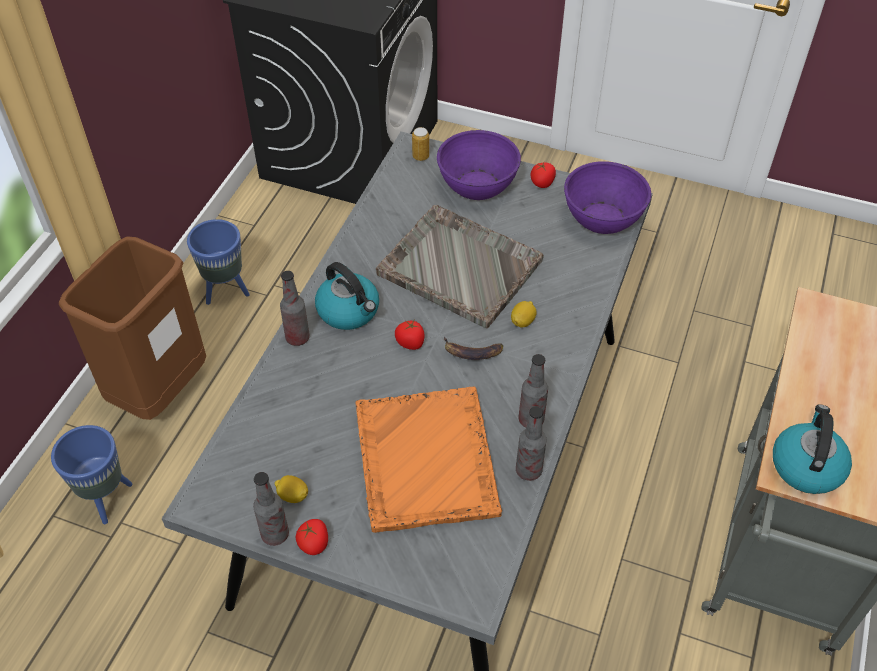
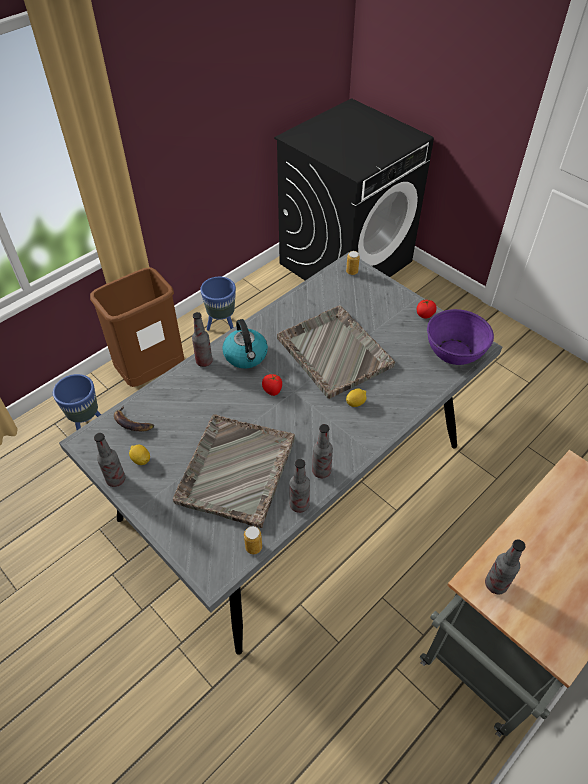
camera: 25 degrees right, 0 degrees up
(314, 543) = (135, 495): tomato -> none
(426, 461) = (235, 471): orange tray -> grey tray
(471, 352) = (308, 411): banana -> banana (132, 423)
(477, 185) = (379, 302): purple bowl -> none
(504, 543) = (253, 547): none -> can
(806, 465) = (495, 584): kettle -> bottle

